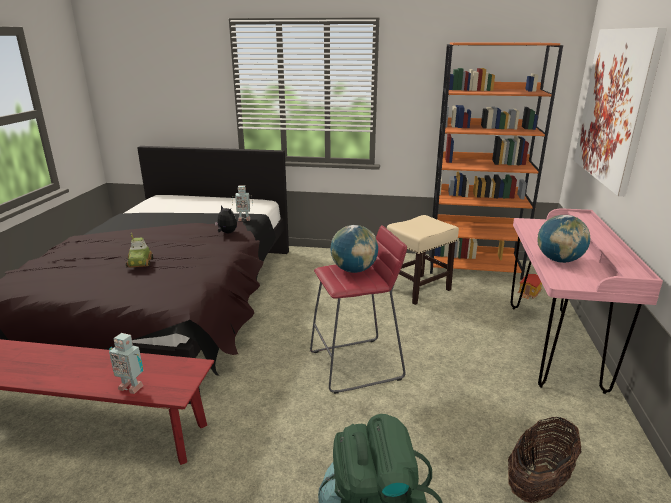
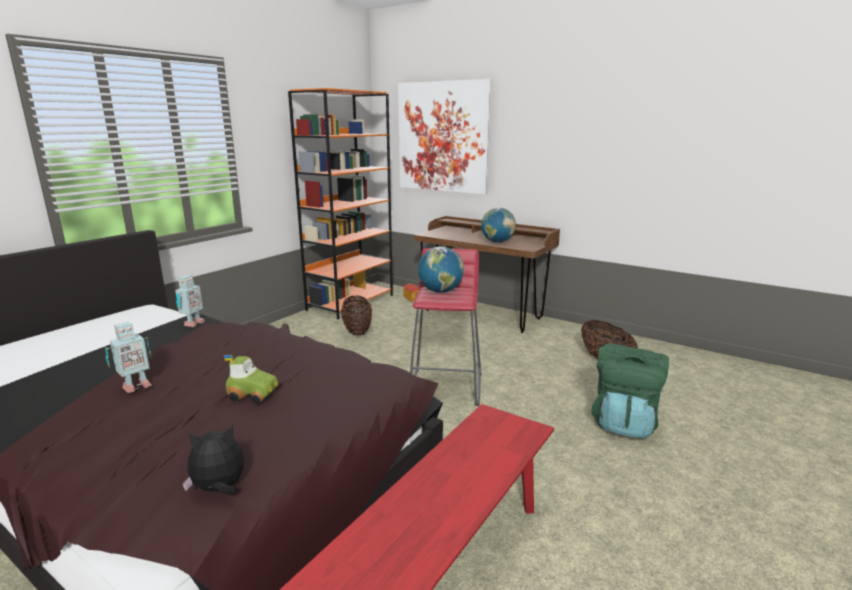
camera: 65 degrees left, 5 degrees down
(131, 386) = (504, 457): toy robot -> toy robot (135, 386)
(226, 233) = (234, 334): plush toy -> plush toy (219, 489)
(417, 289) = (357, 331): beige stool -> basket
(554, 345) = (482, 314): pink desk -> brown desk

